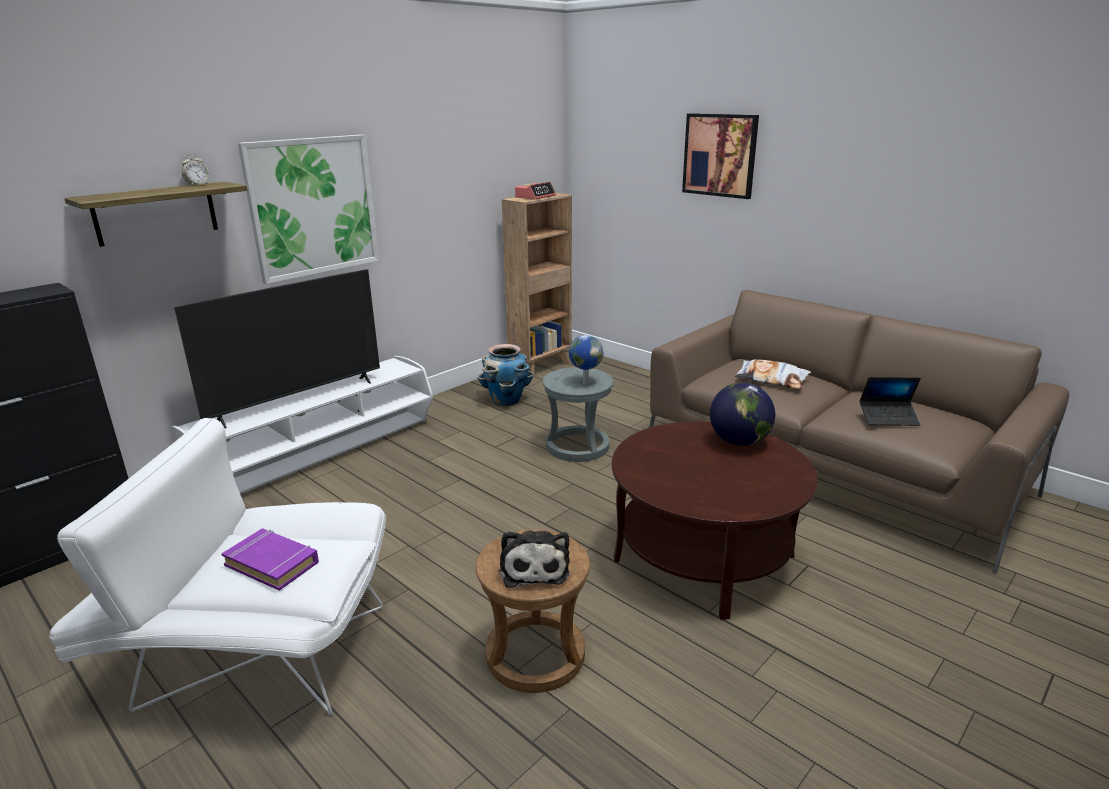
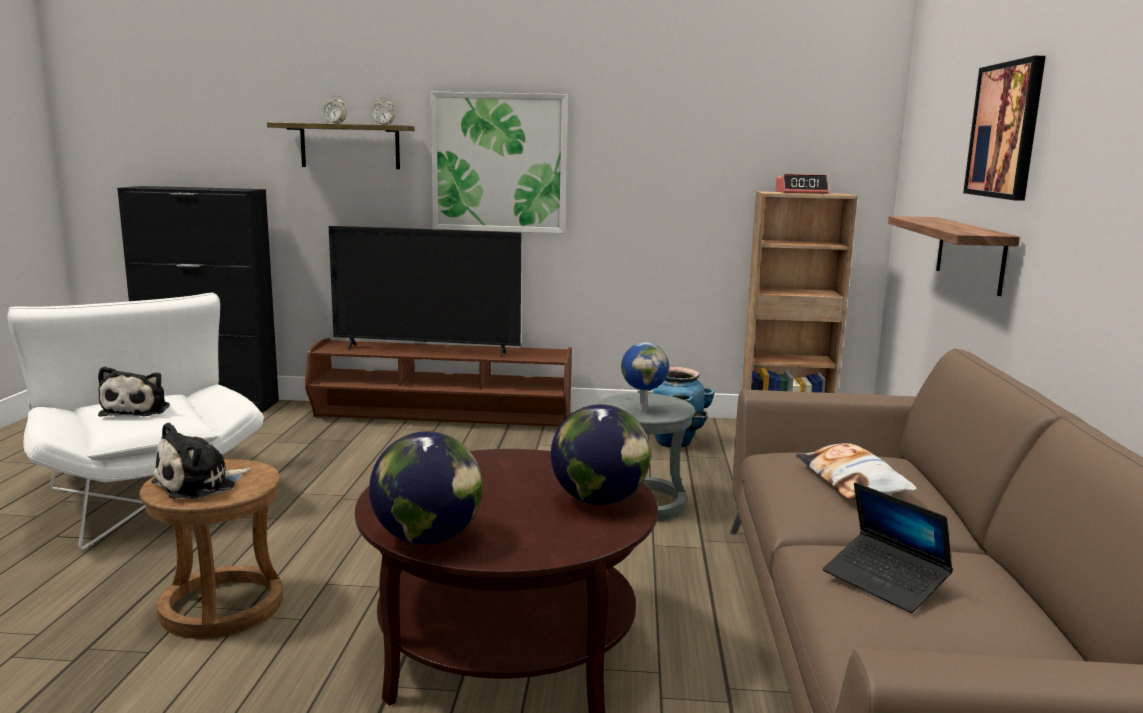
camera: 50 degrees right, 10 degrees down
(155, 191) = (335, 123): none -> alarm clock
(272, 563) = (138, 410): purple book -> plush toy
(322, 454) = (443, 417): white tv stand -> brown tv stand
(690, 229) = (970, 254): none -> shelf
(750, 504) = (428, 538): none -> globe

